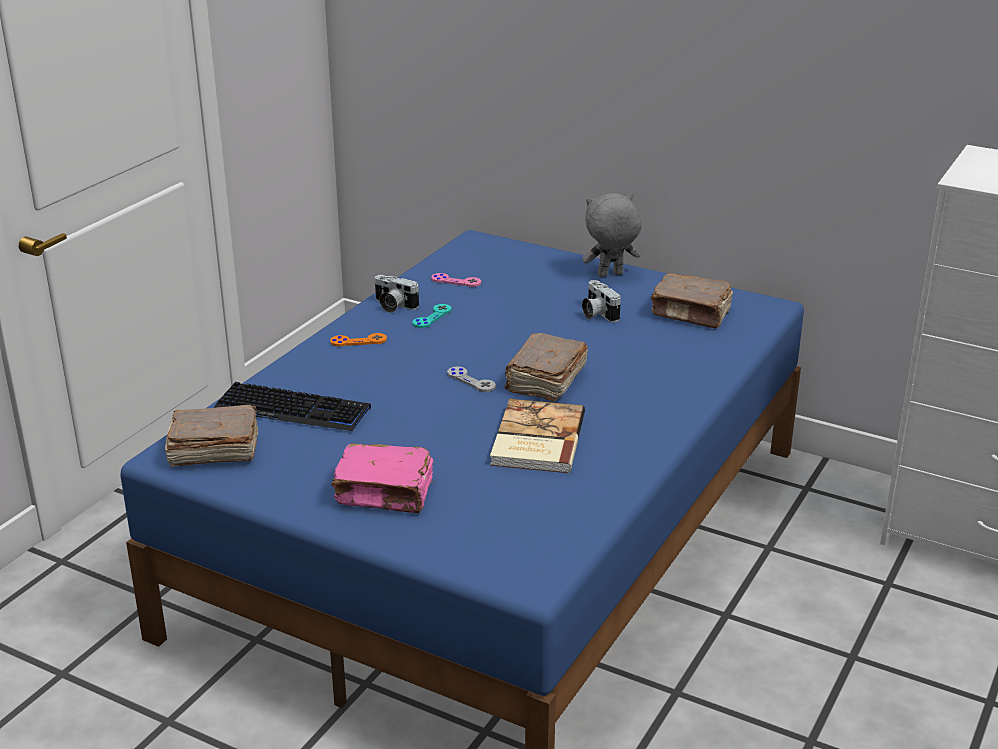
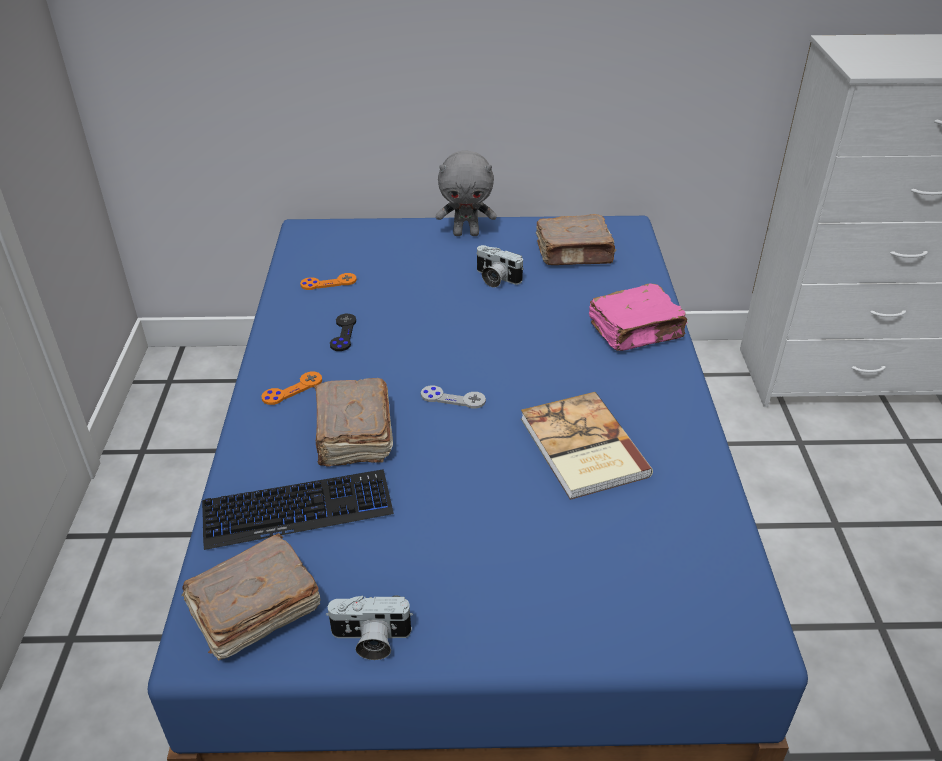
camera: 30 degrees left, 10 degrees up
(385, 494) = (503, 586): pink book -> pink book (636, 331)
(393, 306) = (290, 332): camera -> camera (370, 640)
(432, 317) = (343, 333): turquoise game controller -> black game controller
(456, 281) = (328, 283): pink game controller -> orange game controller
(545, 381) = (522, 372): brown book -> brown book (353, 436)
(610, 275) = (466, 233): grey plush toy -> grey plush toy turned 135 degrees counterclockwise

